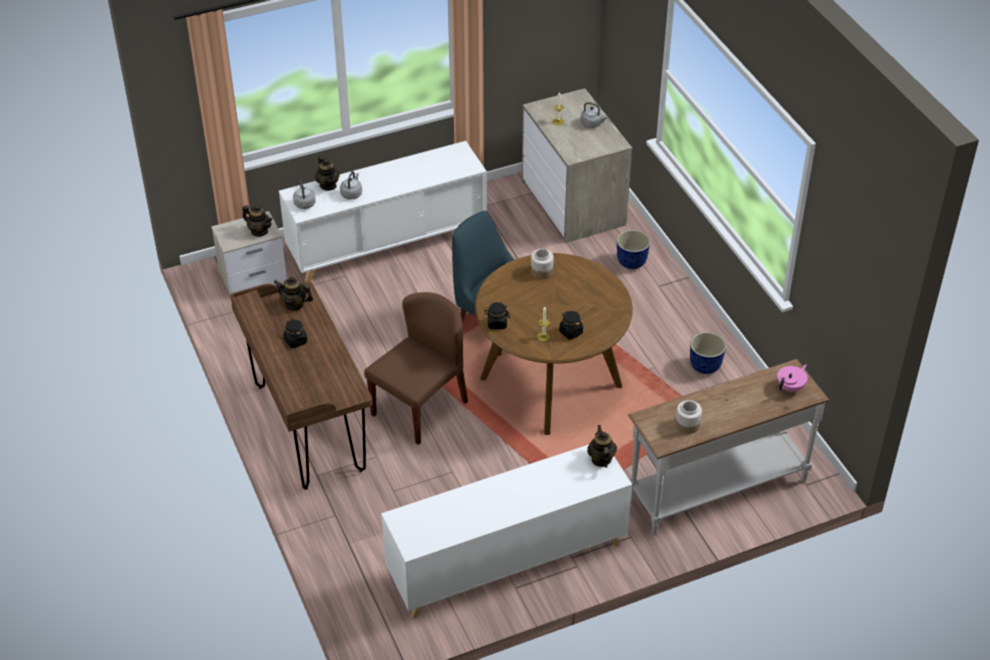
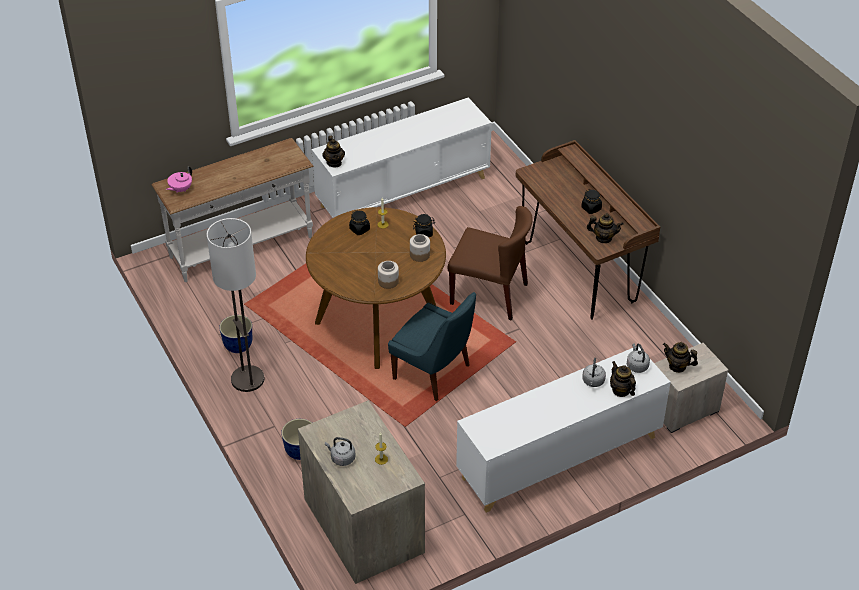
camera: 175 degrees right, 0 degrees up
(420, 408) = (489, 294): brown chair -> brown chair turned 105 degrees counterclockwise
(687, 424) = (267, 159): jar -> jar (419, 255)
(691, 331) = (247, 379): none -> floor lamp

